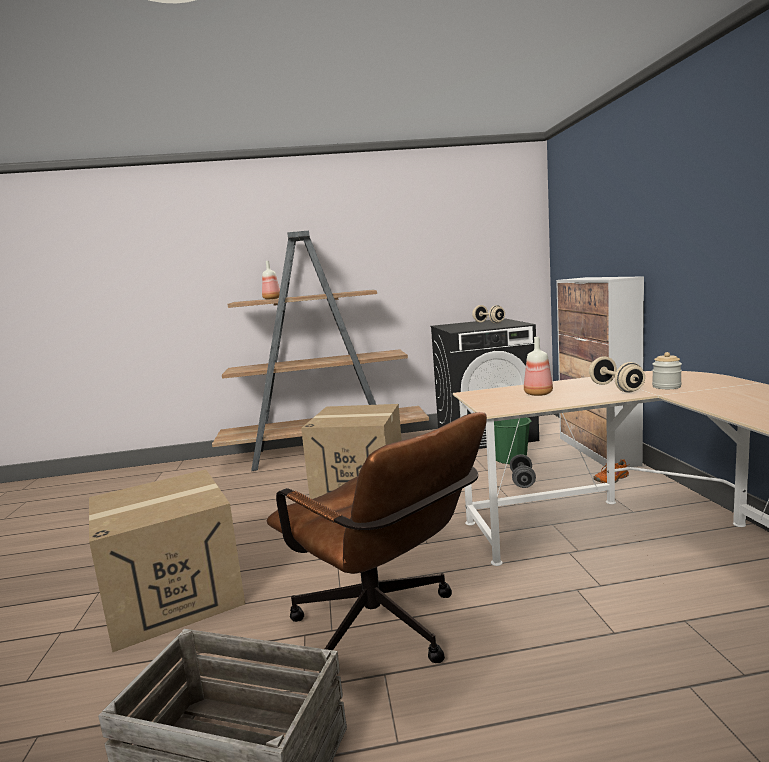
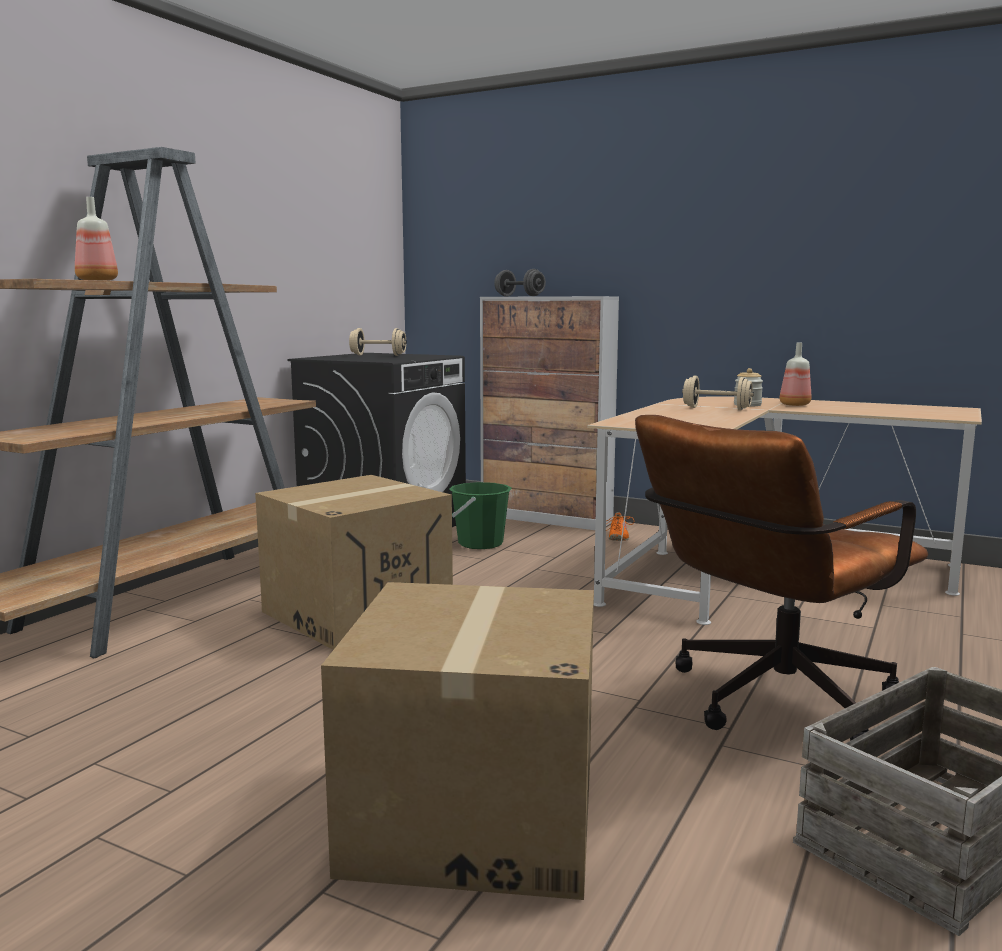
camera: 55 degrees left, 0 degrees up
(386, 631) = (768, 703): brown office chair -> brown office chair turned 150 degrees clockwise
(522, 481) = (547, 558): grey dumbbell -> grey dumbbell (519, 296)
(537, 394) = (677, 417): bottle -> bottle (794, 405)

